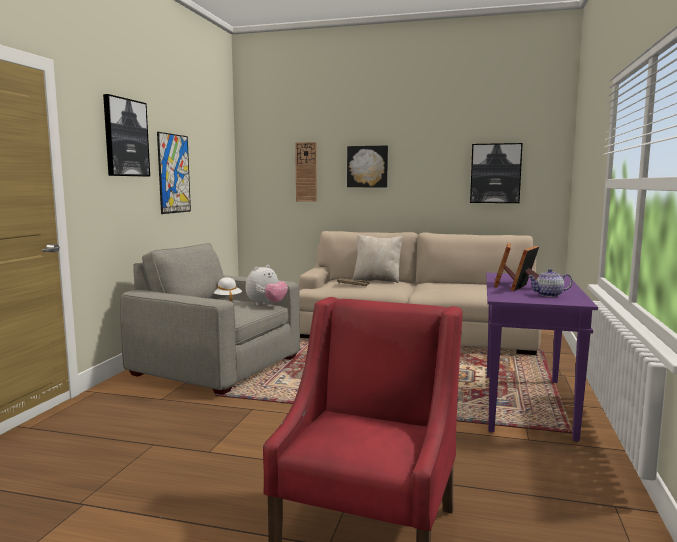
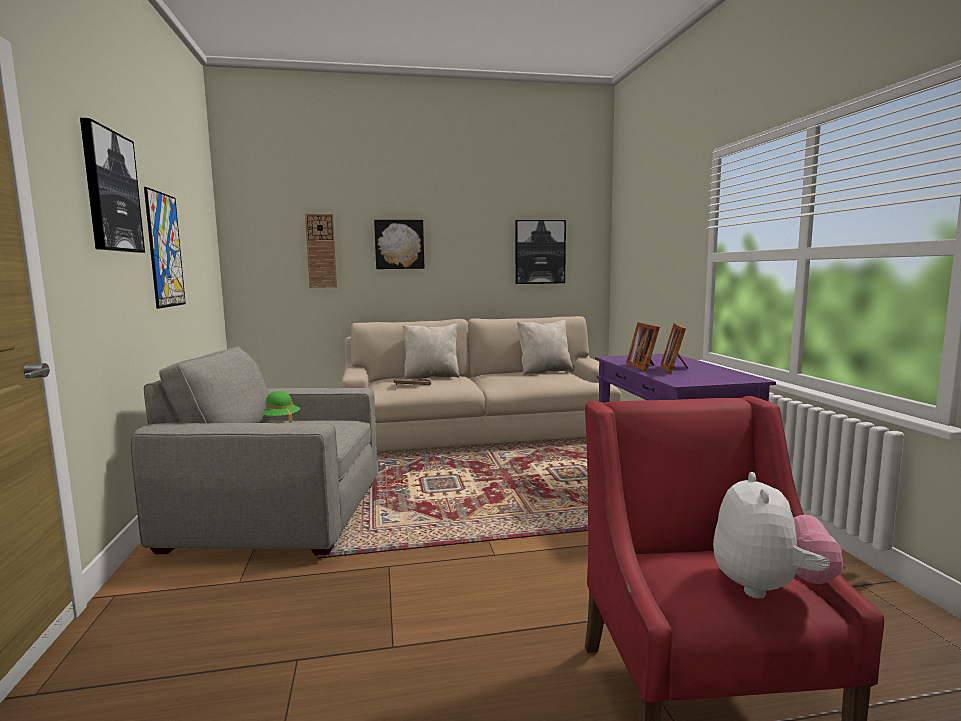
camera: 25 degrees left, 0 degrees up
(226, 298) = (278, 420): white hat -> green hat
(266, 305) = (343, 422): plush toy -> plush toy (768, 588)
(481, 285) = (544, 371): none -> beige pillow
(549, 295) = (709, 374): teapot -> none

